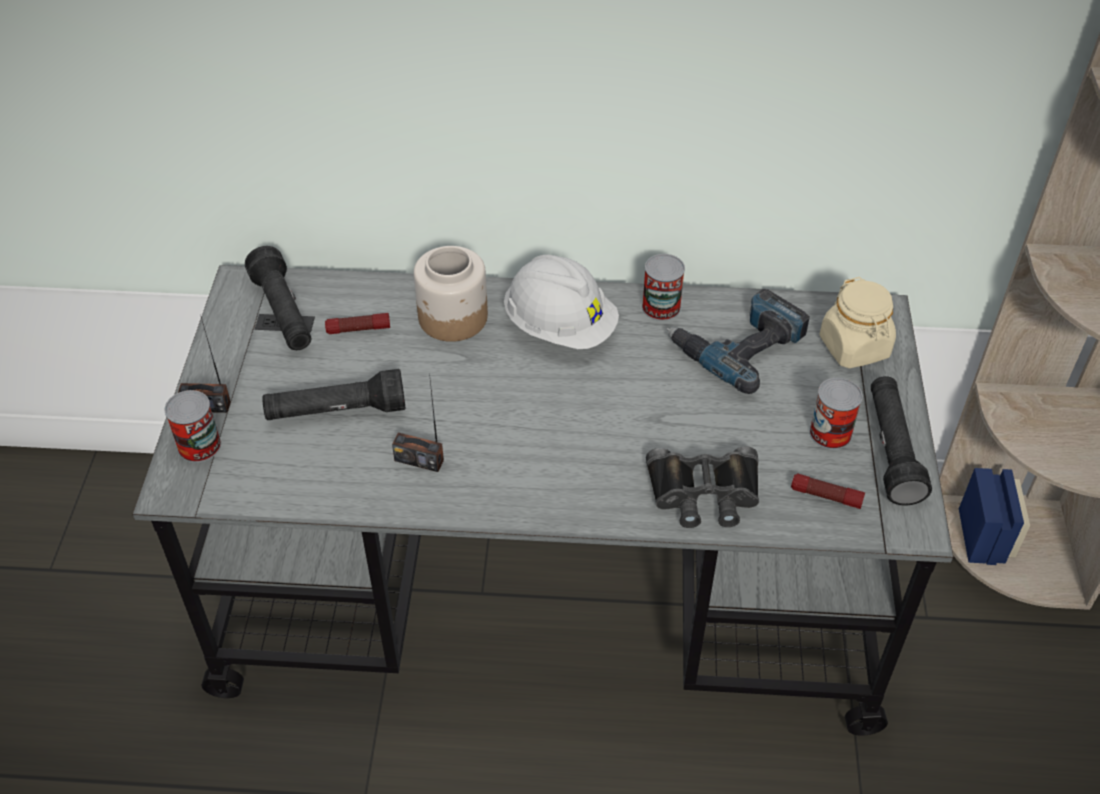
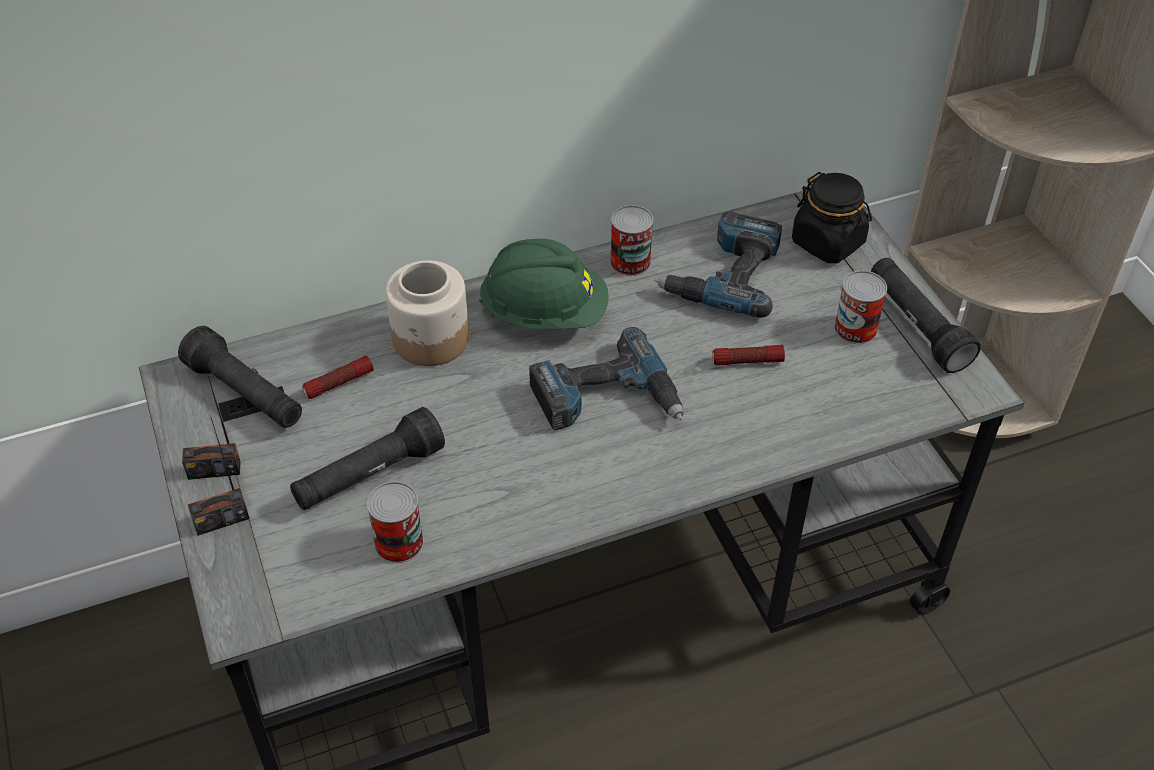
camera: 25 degrees left, 0 degrees up
(199, 446) = (240, 564): can -> can (399, 542)
(419, 460) = (486, 493): radio -> radio (214, 470)
(560, 327) = (545, 313): white hard hat -> green hard hat
(566, 417) = (606, 399): none -> power drill
(704, 493) = (779, 425): black binoculars -> none
(826, 496) = (887, 388): flashlight -> flashlight (747, 361)
(854, 347) = (828, 242): beige jar -> black jar

